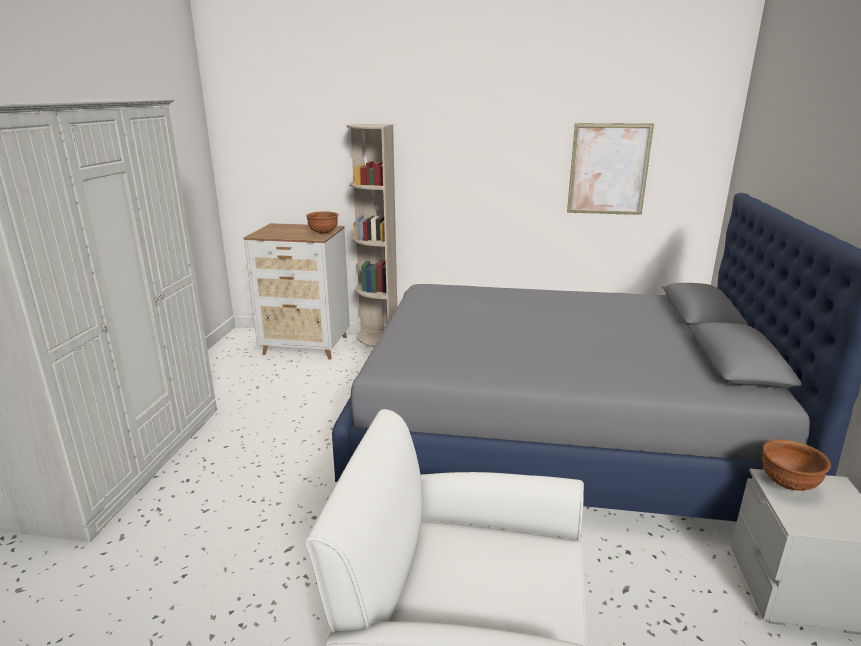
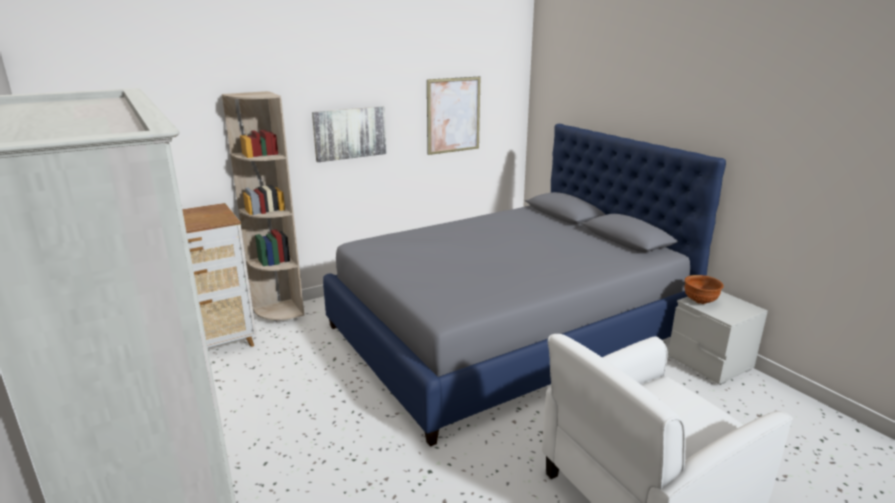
camera: 40 degrees left, 0 degrees up
(323, 233) = (222, 214): brown bowl -> none
(473, 176) = (349, 133): none -> picture

